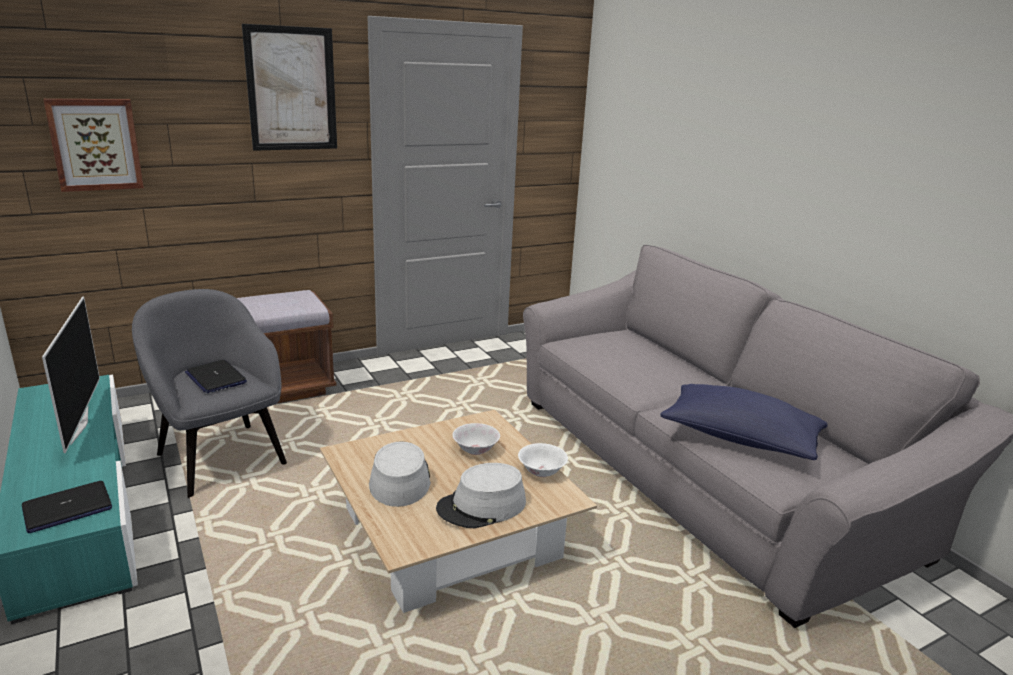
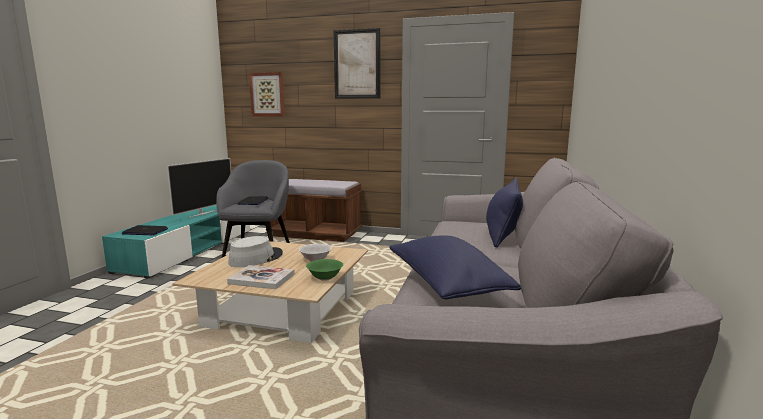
camera: 45 degrees right, 10 degrees down
(482, 506) = (262, 279): grey hat -> book
(542, 471) = (325, 278): white bowl -> green bowl
(645, 349) = (503, 234): none -> blue pillow

